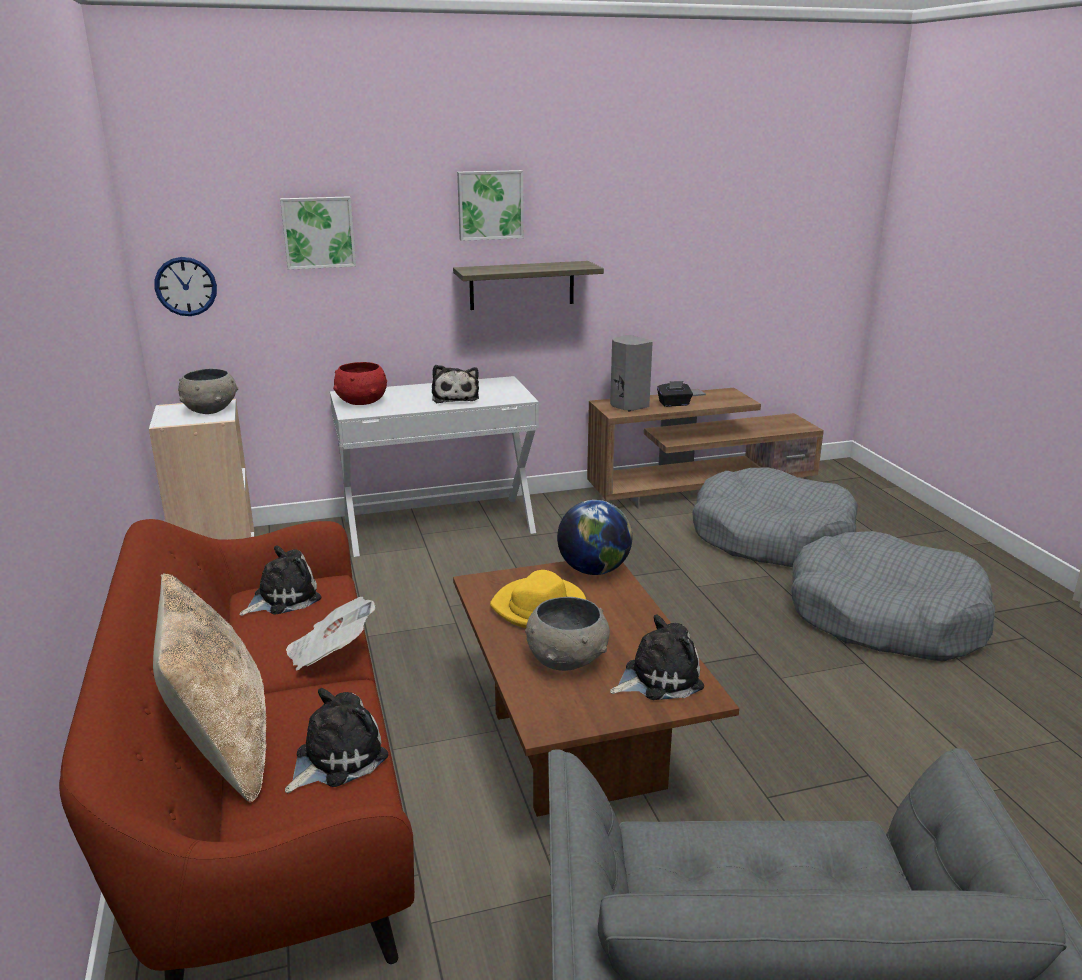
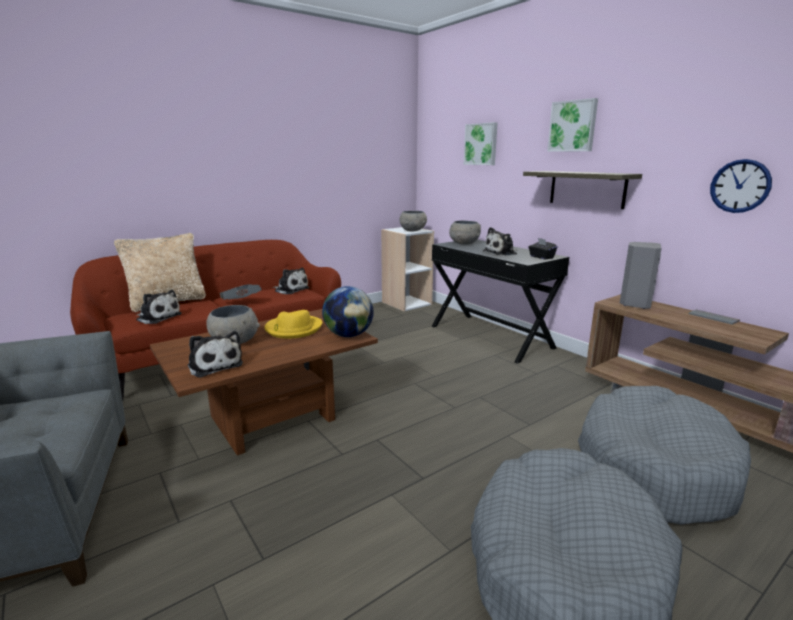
camera: 70 degrees right, 5 degrees down
(186, 286) = (431, 170): wall clock -> wall clock (740, 186)
(361, 402) = (464, 243): red bowl -> grey bowl
(438, 525) = (490, 336): white console table -> black console table
(674, 404) = (676, 316): black tissue box -> black tissue box (541, 257)

